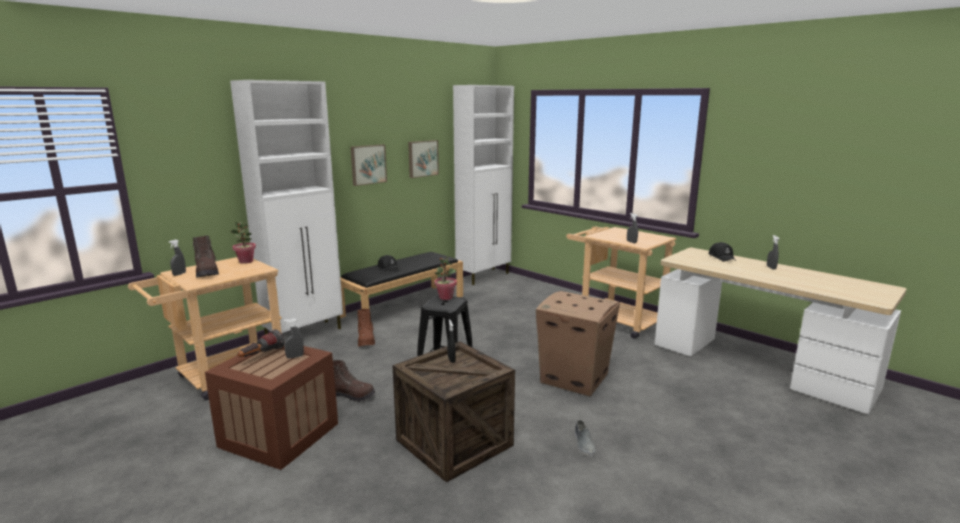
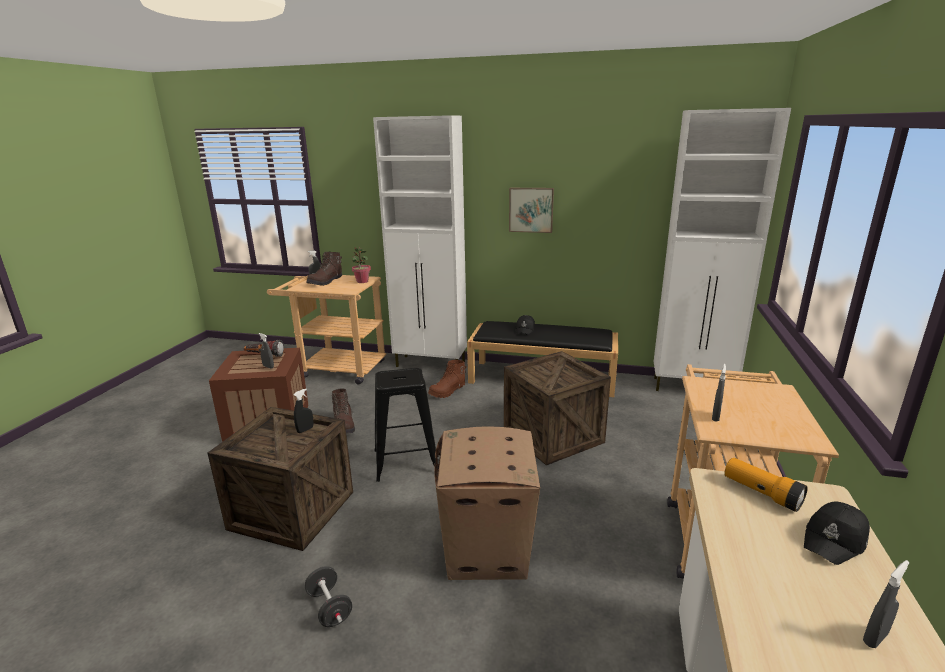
camera: 60 degrees right, 5 degrees up
(422, 158) = (615, 210): picture -> none
(445, 297) = (413, 374): potted plant -> none
(482, 325) = (553, 436): none -> crate
(583, 443) = (329, 608): grey shoe -> black dumbbell
(687, 256) = (761, 493): none -> flashlight

